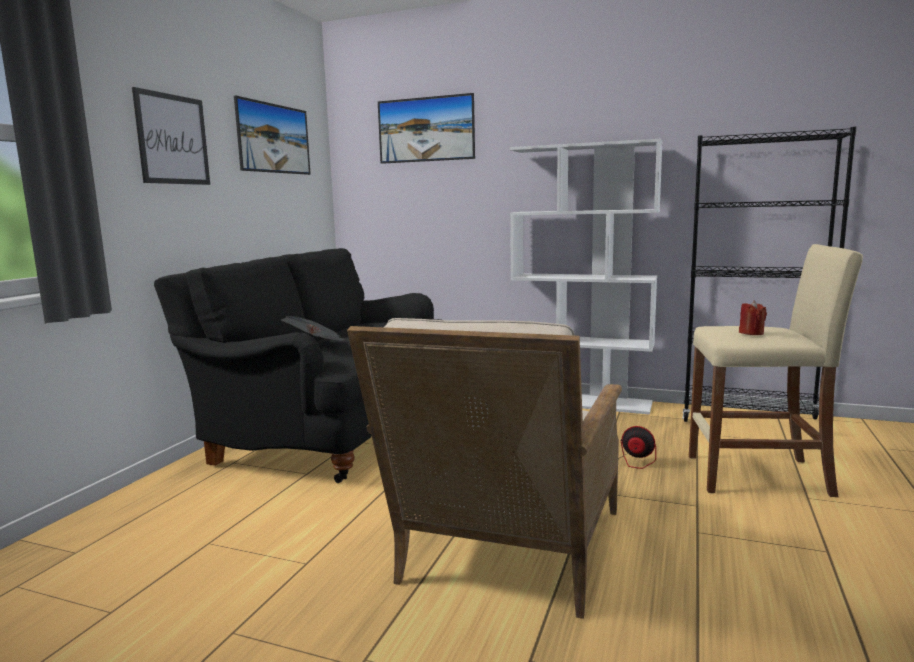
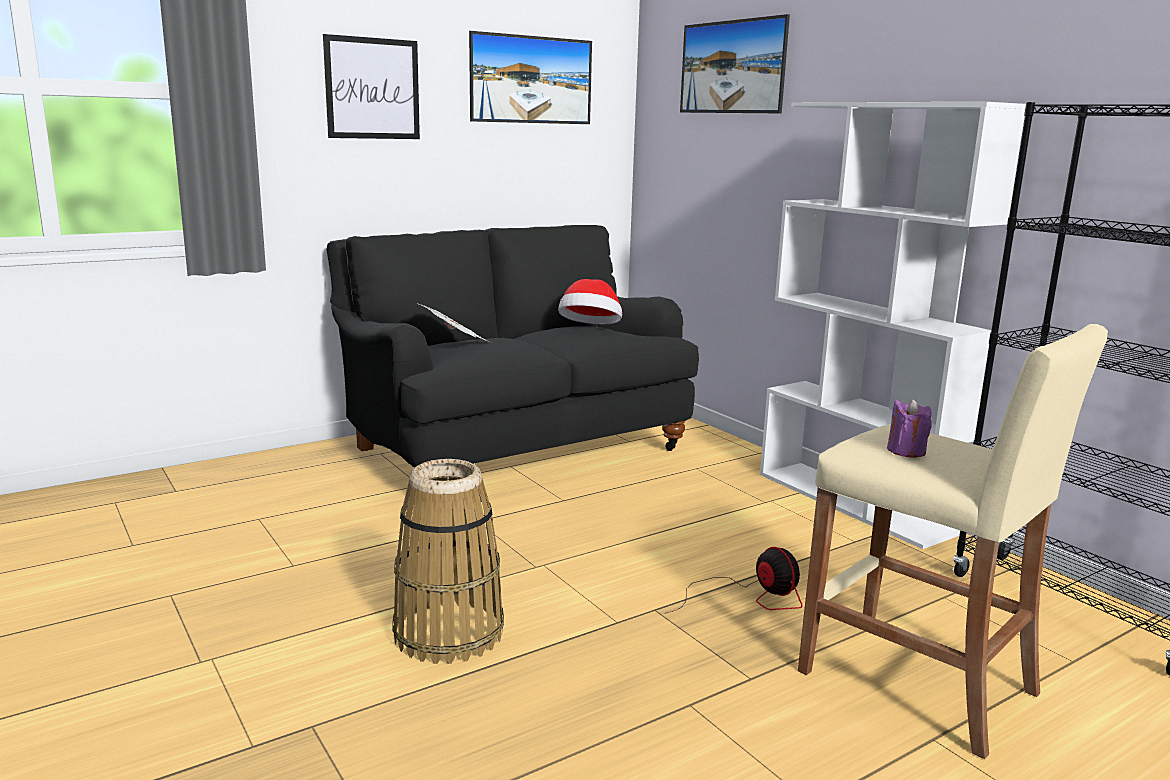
camera: 35 degrees right, 5 degrees up
(379, 323) = (590, 329): none -> hat
(504, 556) = (448, 632): beige armchair -> basket
(751, 333) = (906, 451): red candle -> purple candle

